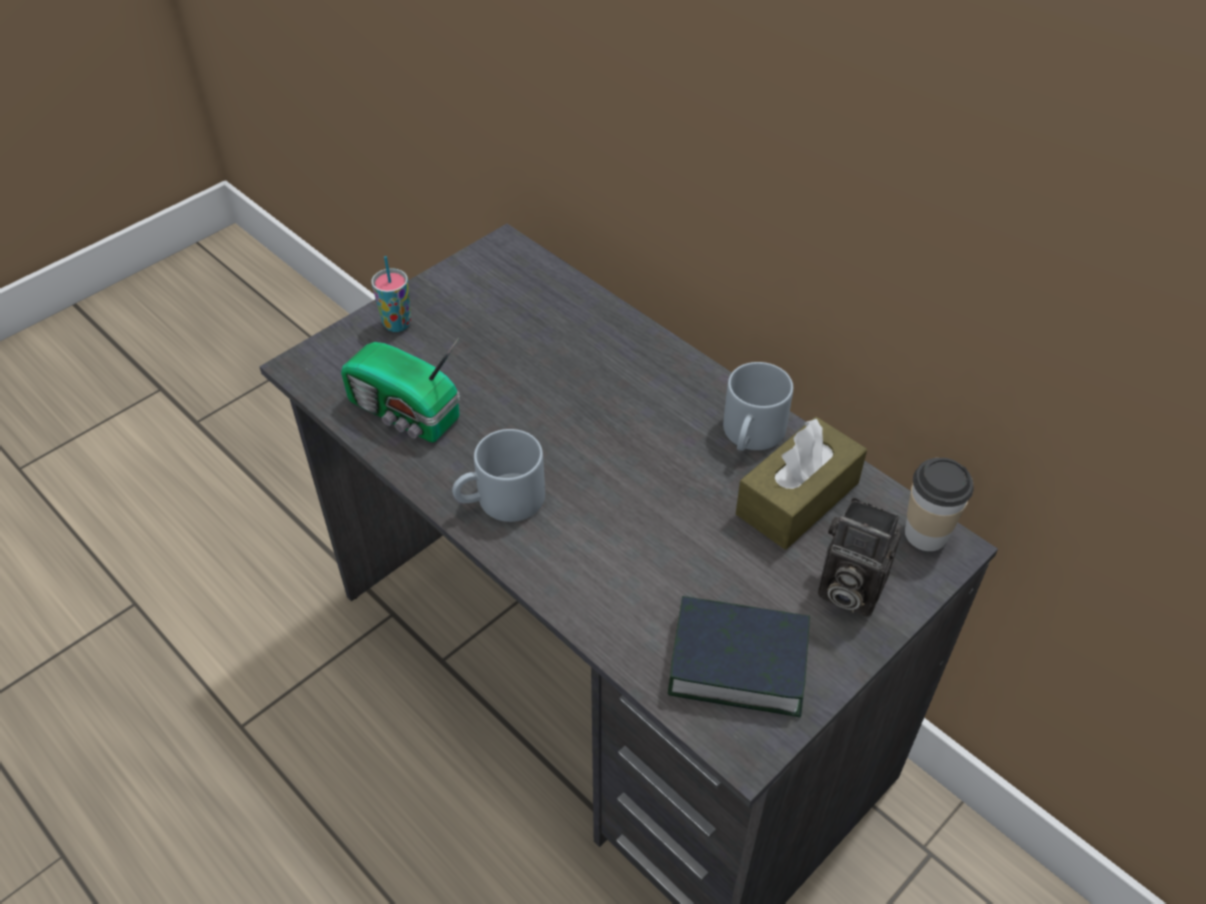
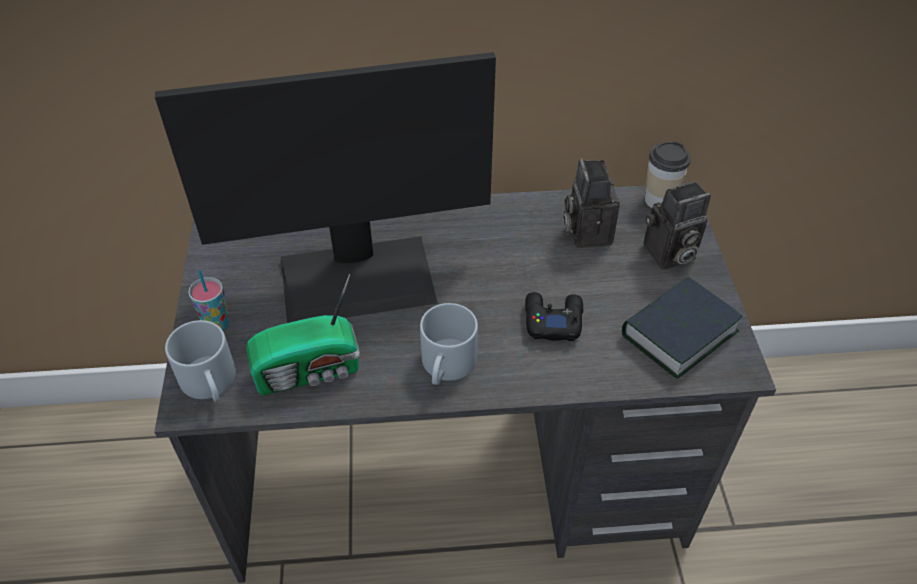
camera: 50 degrees left, 0 degrees up
(542, 372) = (358, 278): none -> monitor
(641, 544) = (552, 320): none -> black game controller
(752, 436) = (519, 219): grey mug -> grey mug (212, 383)
(797, 498) = (585, 232): brown tissue box -> camera

